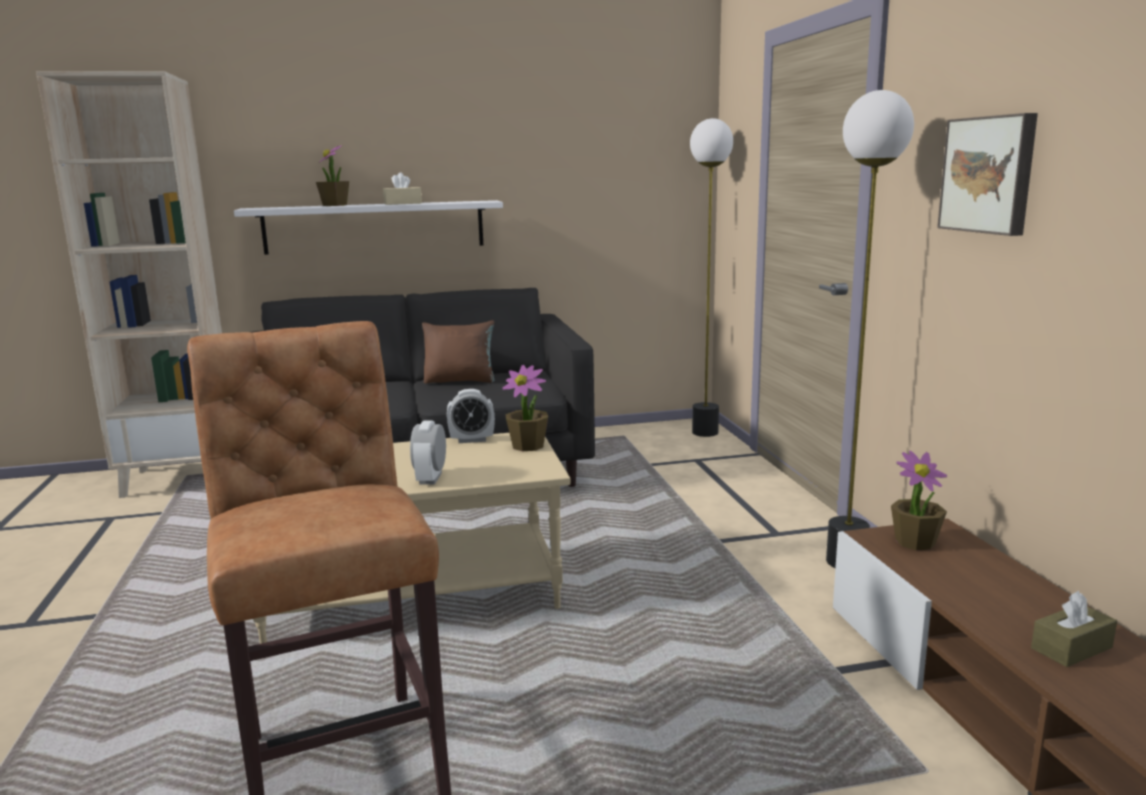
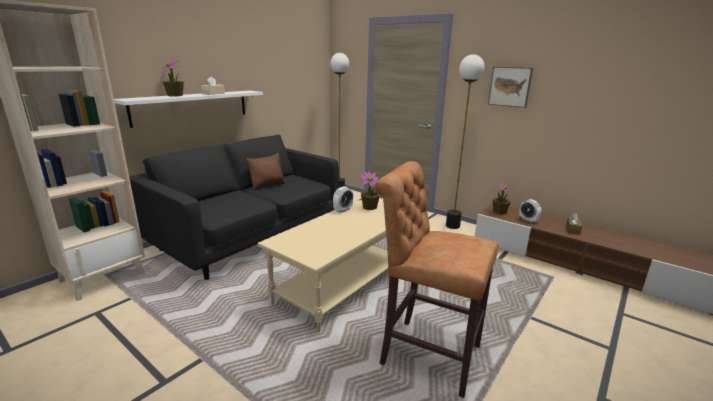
camera: 40 degrees left, 5 degrees up
(430, 478) = (366, 229): alarm clock -> alarm clock (528, 220)

